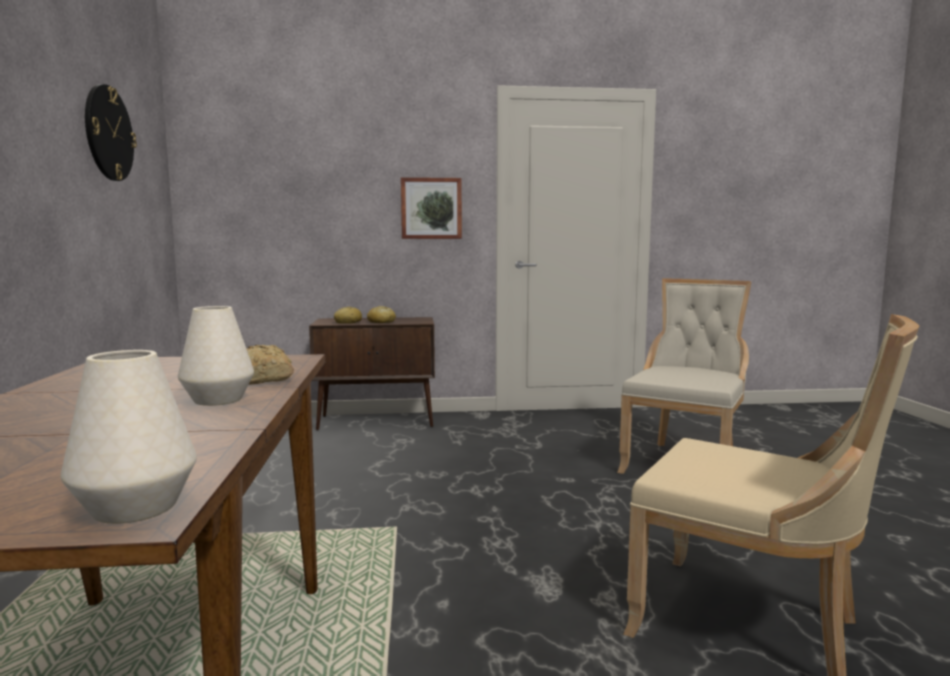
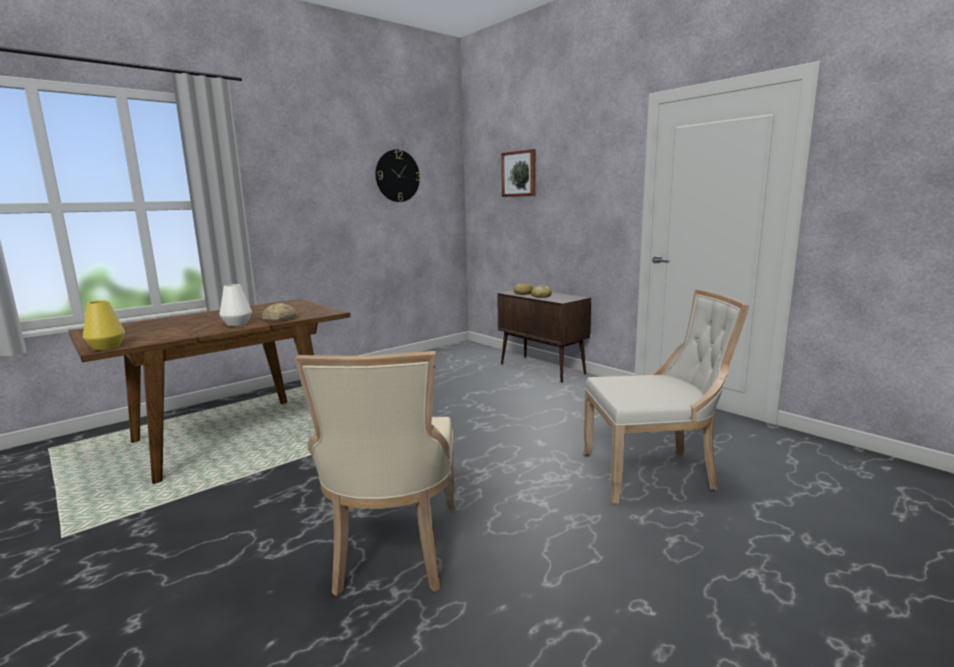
camera: 55 degrees right, 5 degrees up
(134, 507) = (106, 347): white vase -> yellow vase
(431, 208) = (595, 208): picture -> picture (519, 174)

